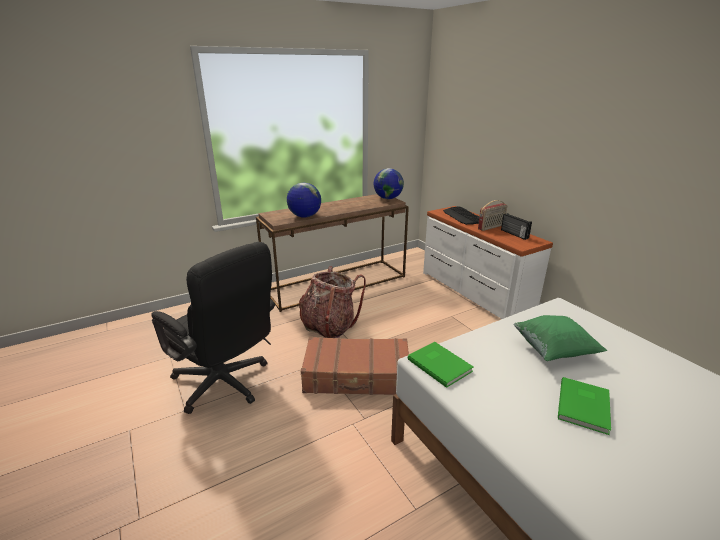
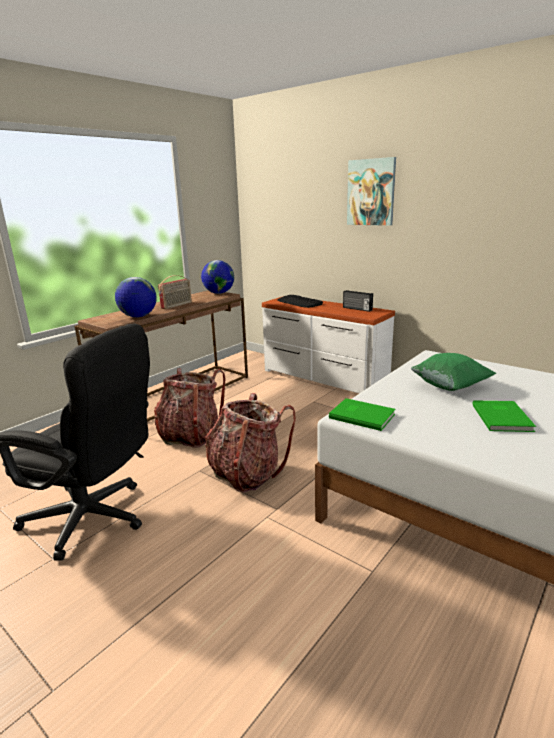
camera: 20 degrees left, 5 degrees down
(357, 376) = (247, 473): brown suitcase -> backpack
(491, 227) = (333, 307): radio -> radio (177, 305)
(548, 117) = (371, 192): none -> picture

